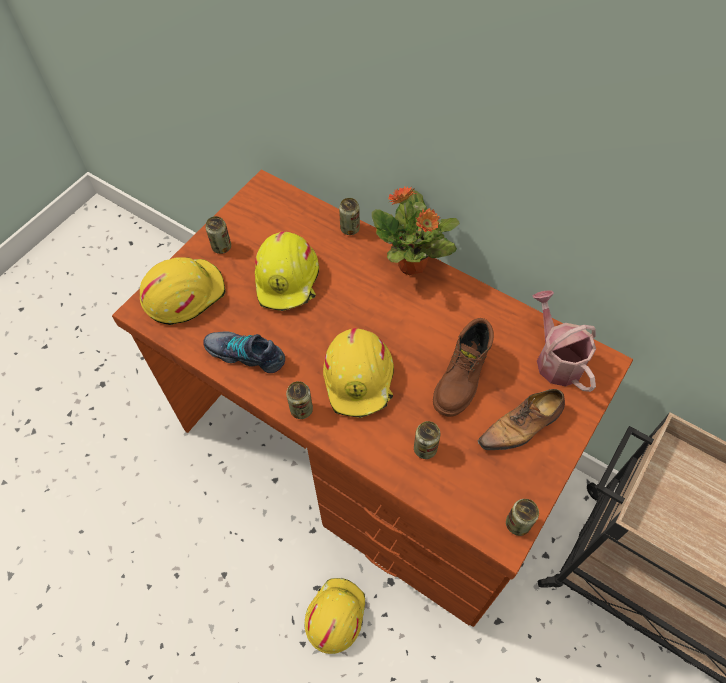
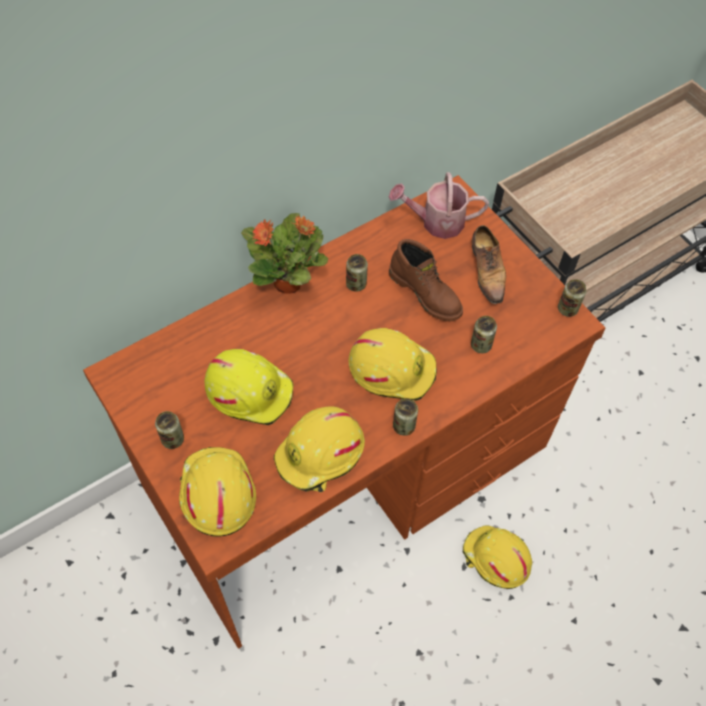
camera: 70 degrees left, 0 degrees up
(246, 354) = (321, 455): shoe -> yellow hard hat
(350, 229) = (216, 316): can -> can (356, 284)

